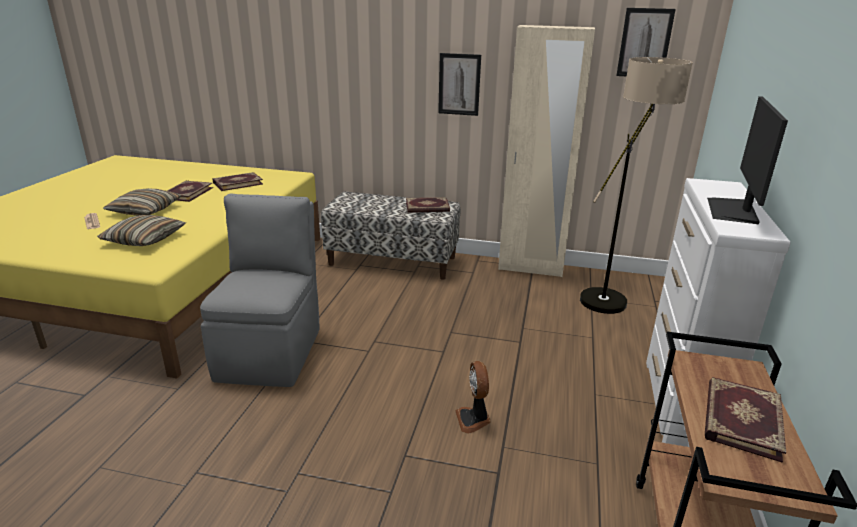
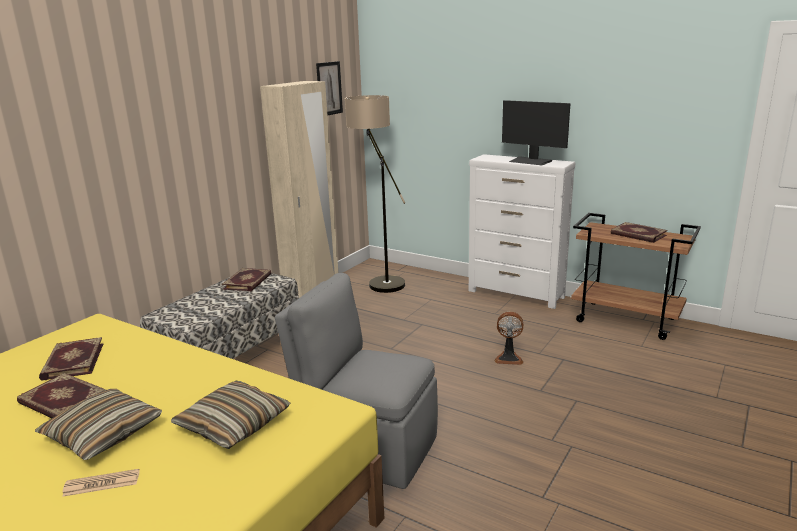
camera: 70 degrees left, 5 degrees down
(459, 84) = (223, 152): picture -> none

